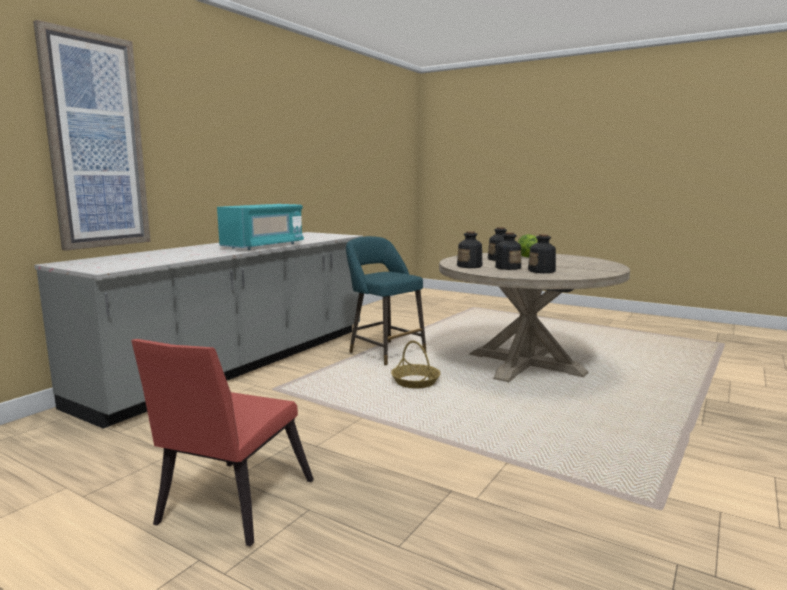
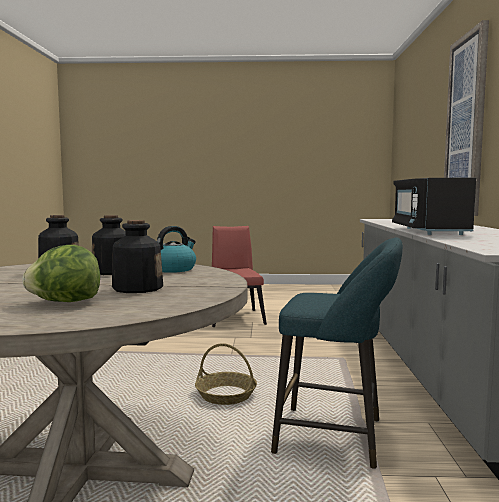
camera: 150 degrees right, 5 degrees down
(264, 246) = (428, 231): turquoise microwave -> black microwave
(470, 266) = (173, 269): bottle -> kettle

